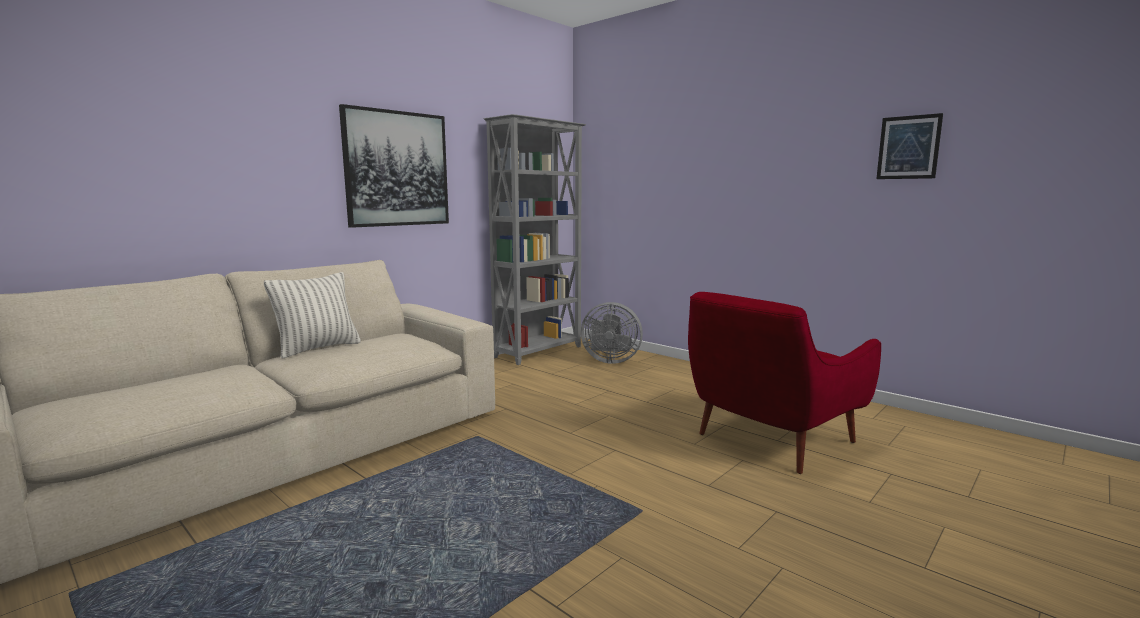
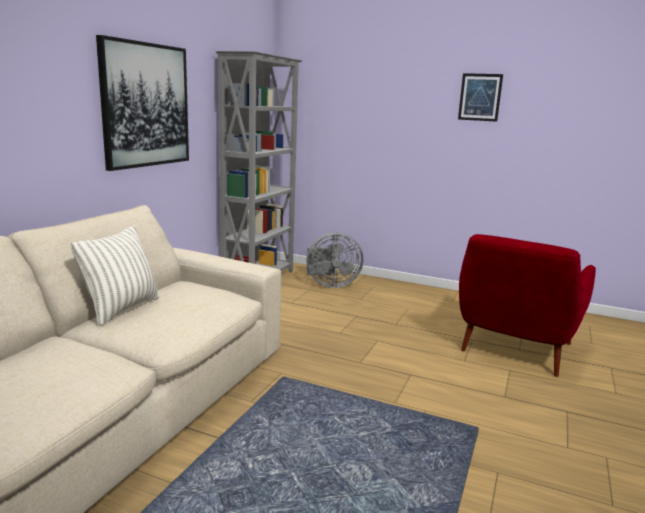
camera: 20 degrees left, 5 degrees up
(908, 147) = (595, 109): picture -> picture (480, 97)

